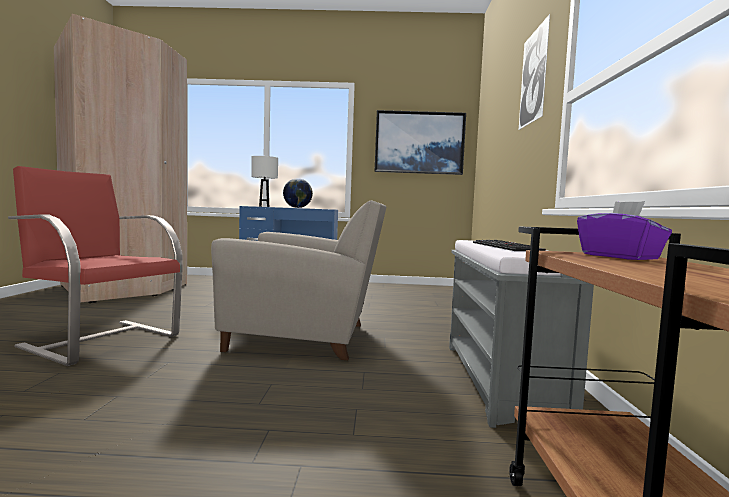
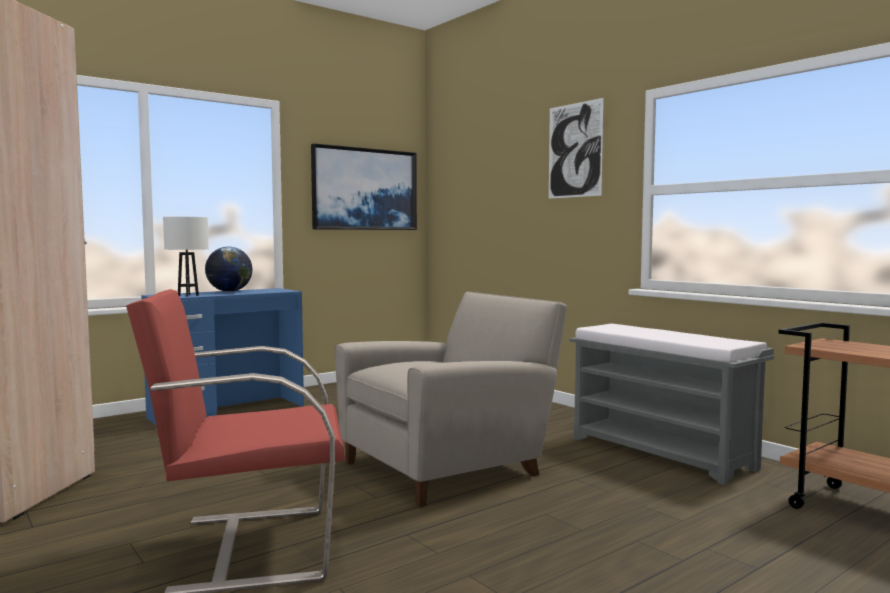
camera: 40 degrees left, 0 degrees up
(507, 247) = (663, 334): keyboard -> none
(619, 257) = (840, 344): purple tissue box -> none

